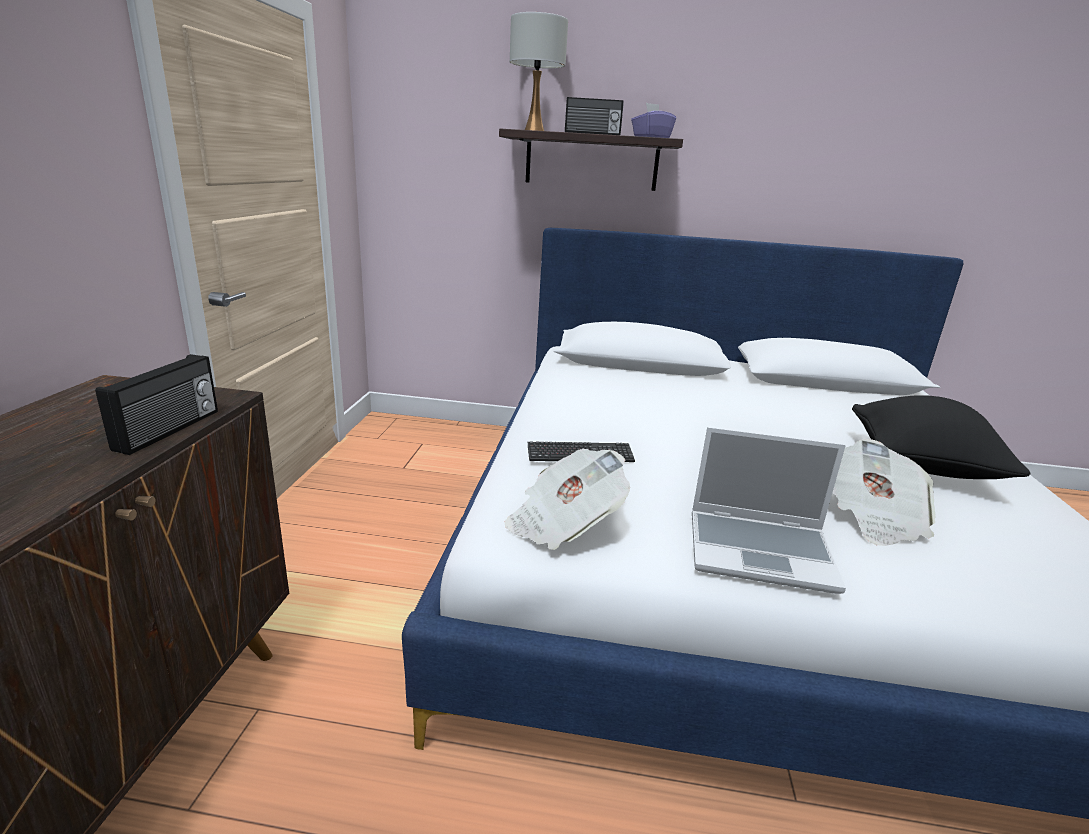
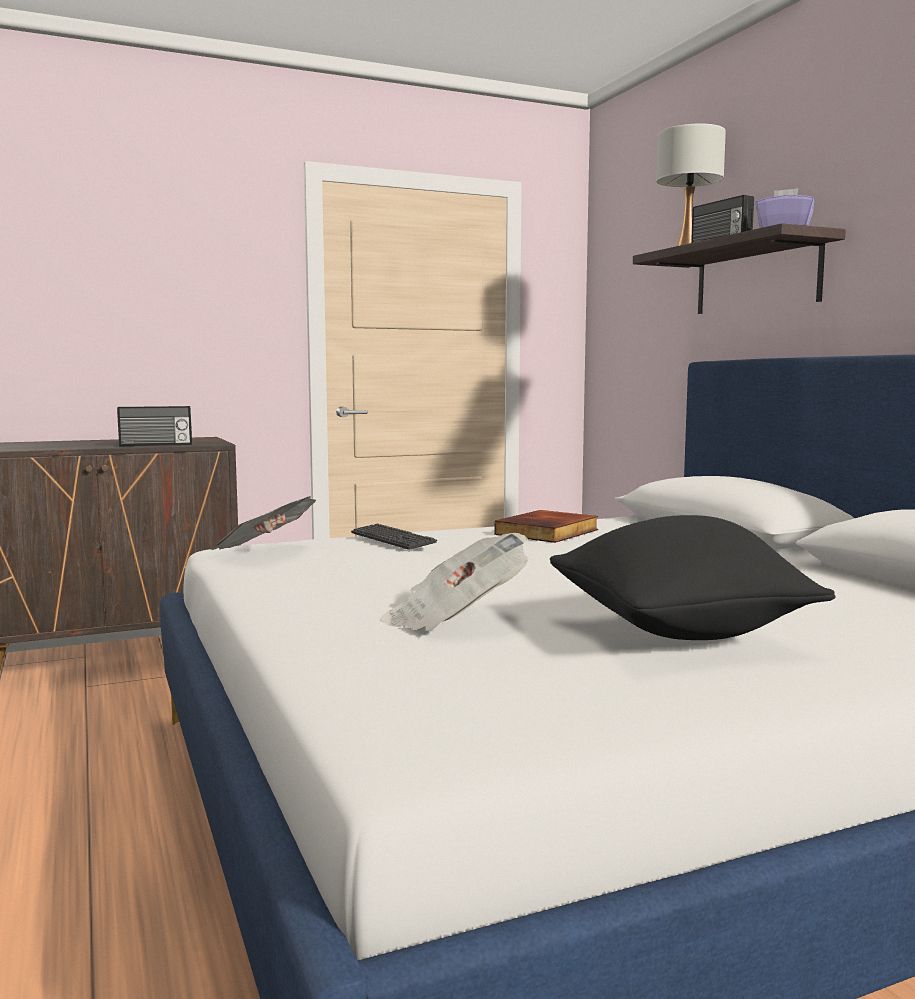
camera: 60 degrees right, 15 degrees down
(597, 400) = (548, 532): none -> book
(761, 551) = (298, 591): laptop -> none

